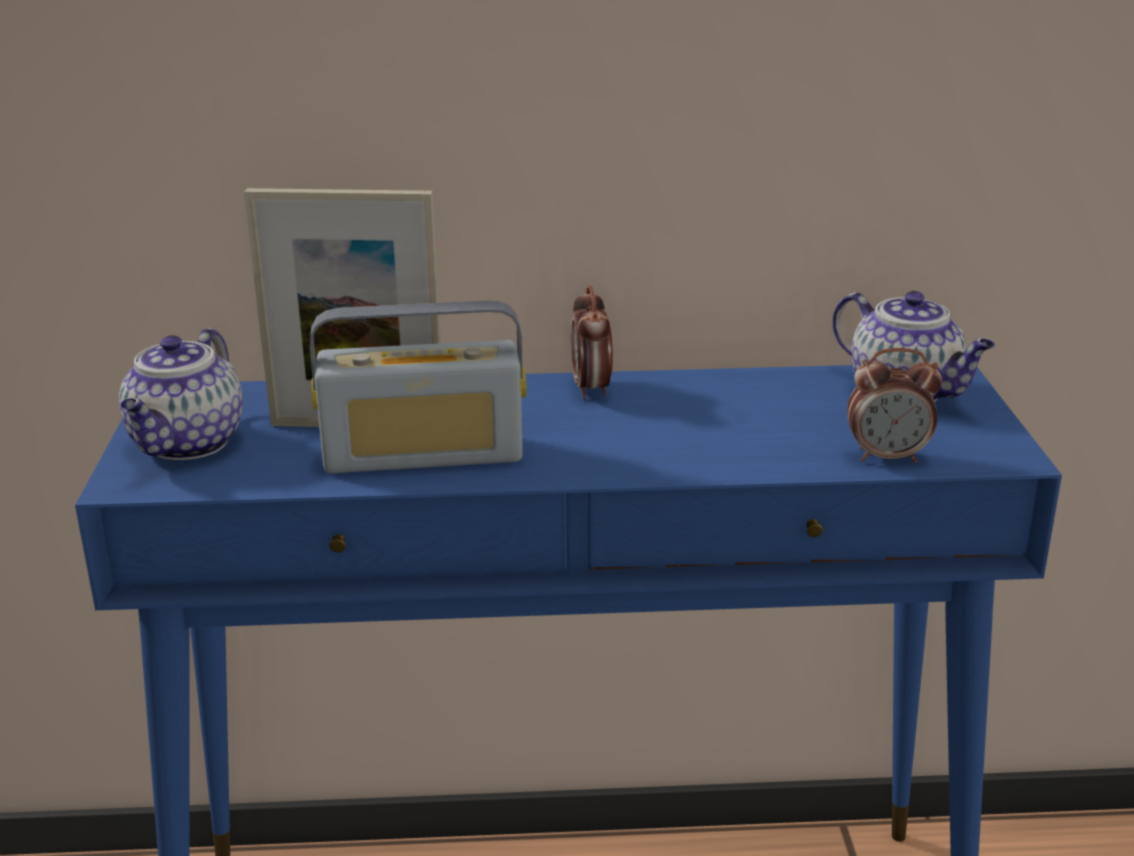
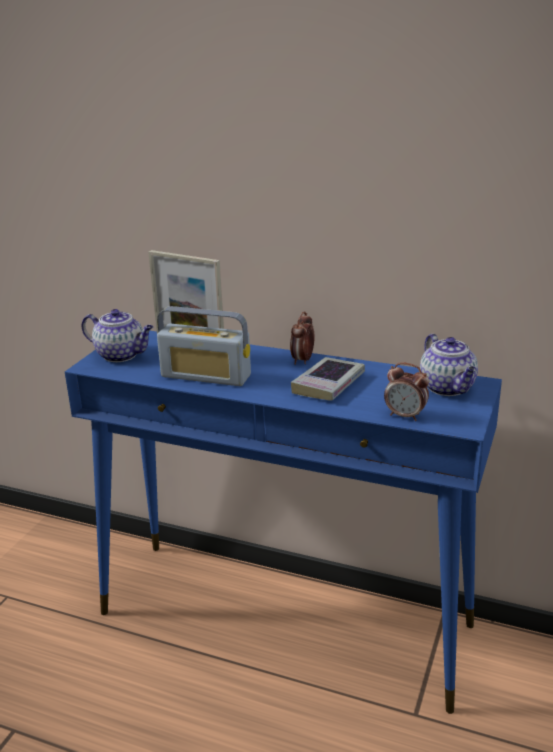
camera: 25 degrees right, 0 degrees up
(187, 444) = (122, 355): teapot -> teapot turned 105 degrees counterclockwise
(688, 425) = (328, 384): none -> book

